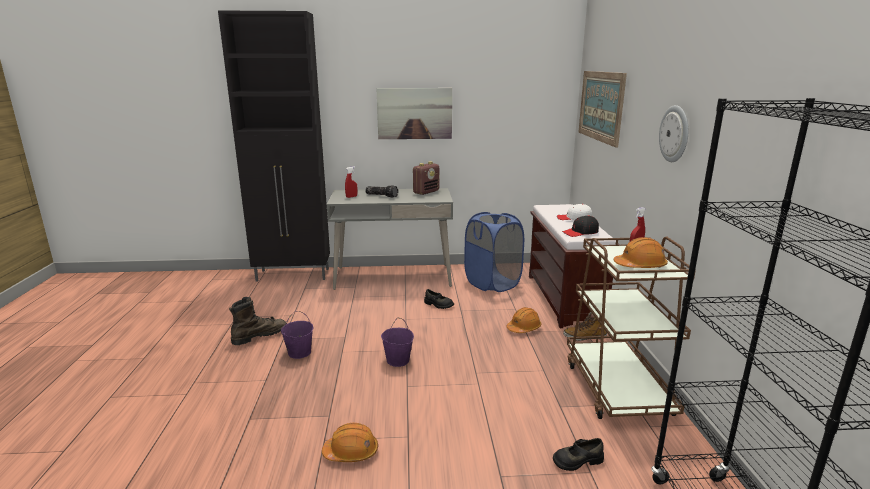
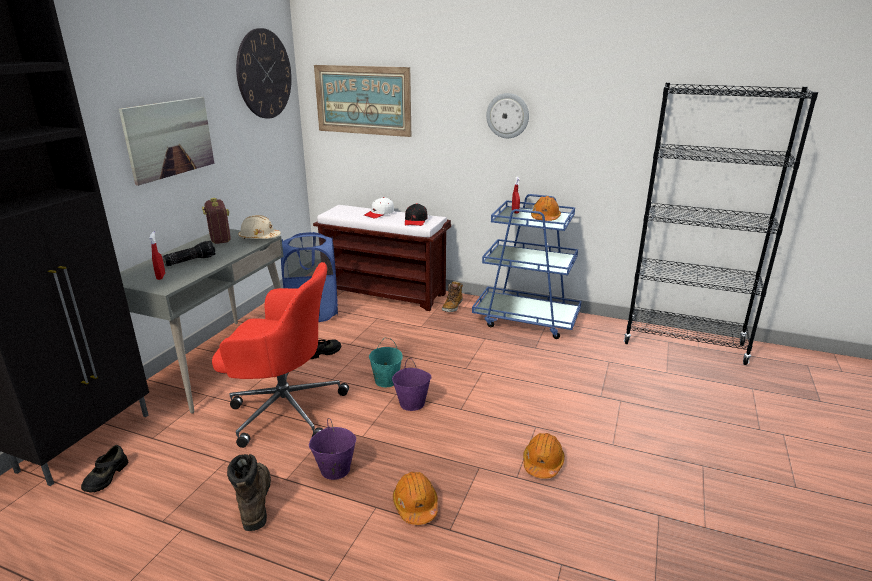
camera: 65 degrees left, 5 degrees up
(356, 314) = (284, 409): none -> red office chair
(421, 340) = (386, 381): none -> turquoise bucket
(440, 198) = (259, 238): none -> beige hard hat
(524, 328) = (414, 325): orange hard hat -> orange hard hat (415, 505)
(531, 76) = (264, 74): none -> wall clock
(577, 460) = (596, 362): black shoe -> black shoe (105, 476)
(617, 387) = (526, 320): brown cart -> blue cart

